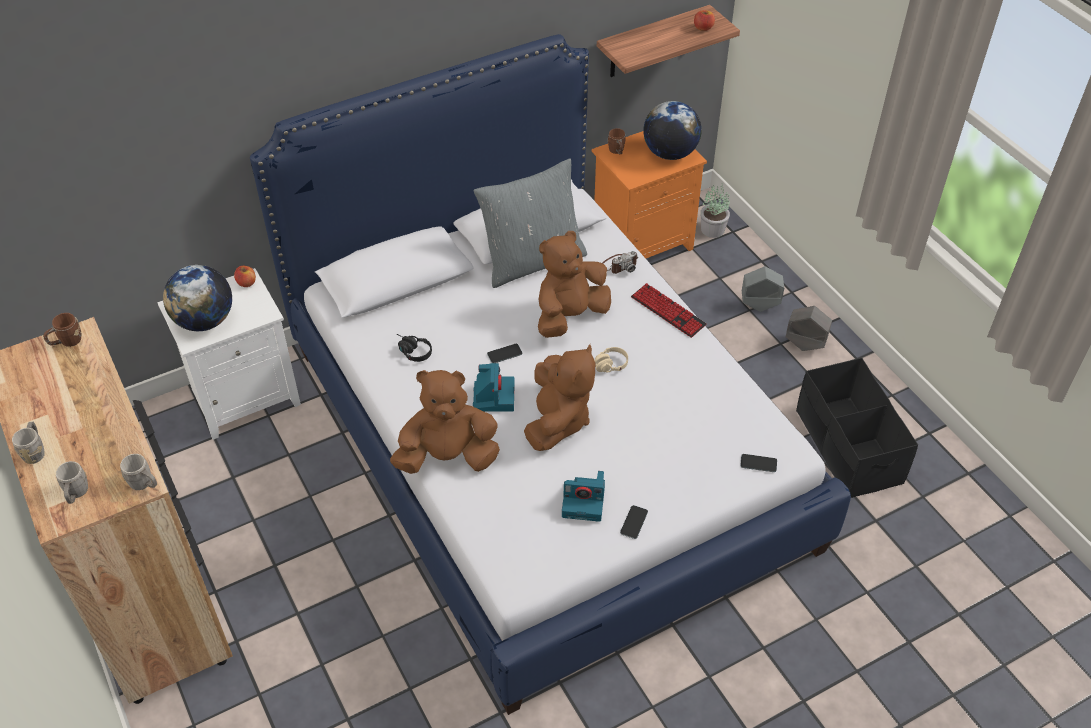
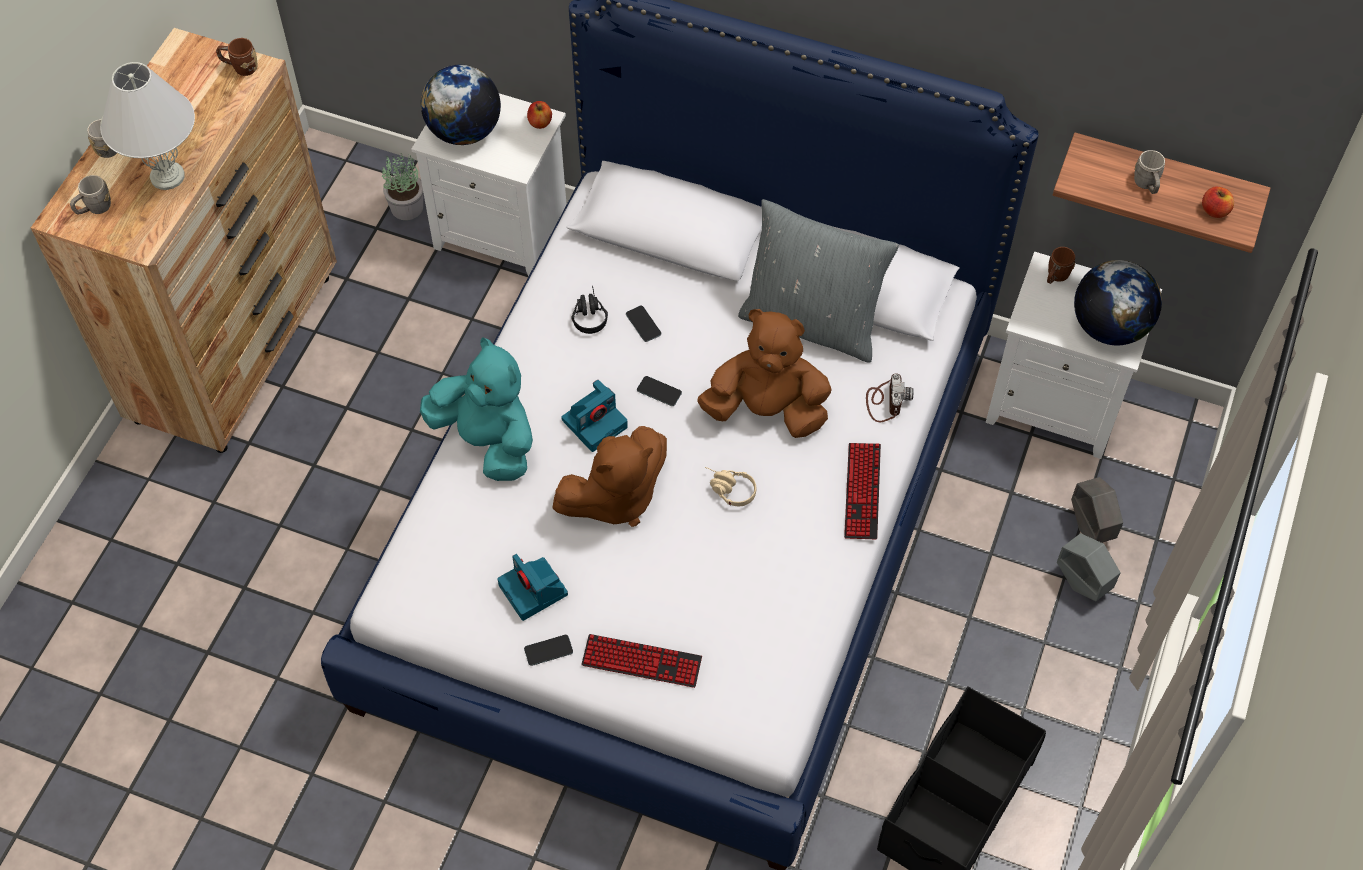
camera: 50 degrees right, 10 degrees up
(105, 434) = (168, 176): none -> white table lamp
(144, 484) = (141, 244): grey mug -> grey mug (1147, 185)
(448, 457) = (487, 440): brown plush toy -> turquoise plush toy
(619, 265) = (885, 401): camera -> camera turned 105 degrees counterclockwise
(642, 242) = (1057, 403): orange nightstand -> white nightstand
(686, 480) = (641, 662): none -> keyboard
(712, 229) = (1155, 456): potted plant -> potted plant (407, 207)
(758, 463) = (725, 713): phone -> phone (643, 324)
(804, 345) = (1067, 667): grey planter -> grey planter (1090, 527)

